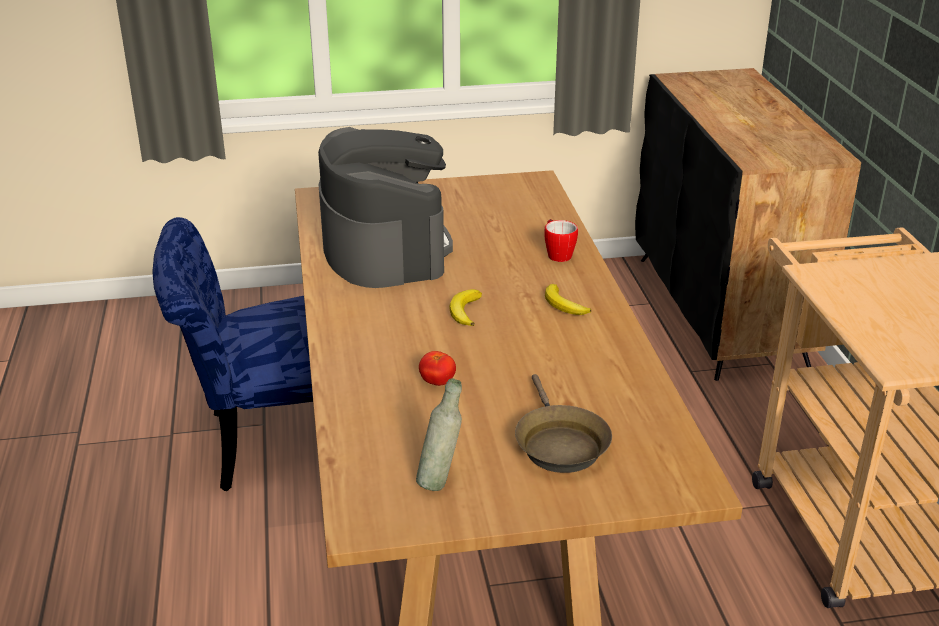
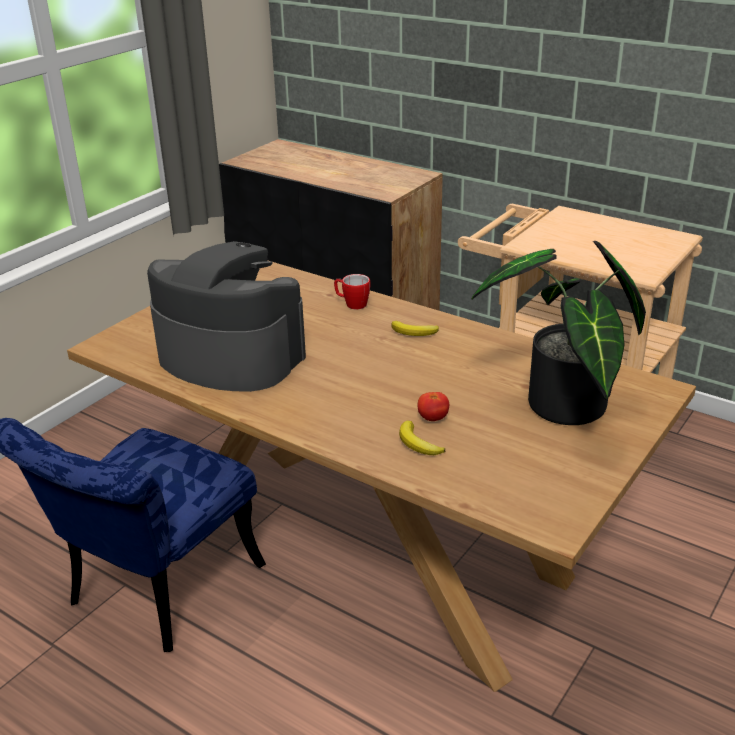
camera: 45 degrees left, 0 degrees up
(440, 481) = (546, 472): grey bottle -> none
(465, 311) = (364, 367): banana -> banana (418, 443)
(558, 444) = (563, 410): brown frying pan -> potted plant

